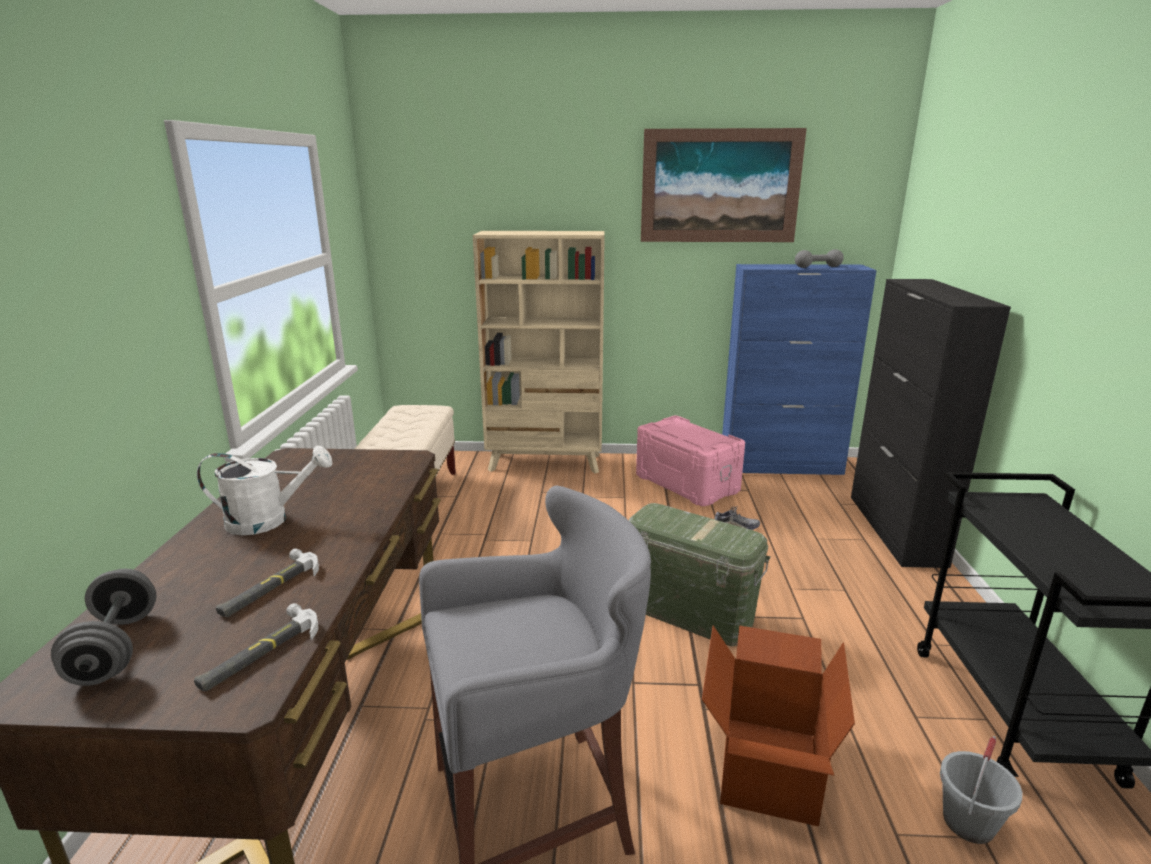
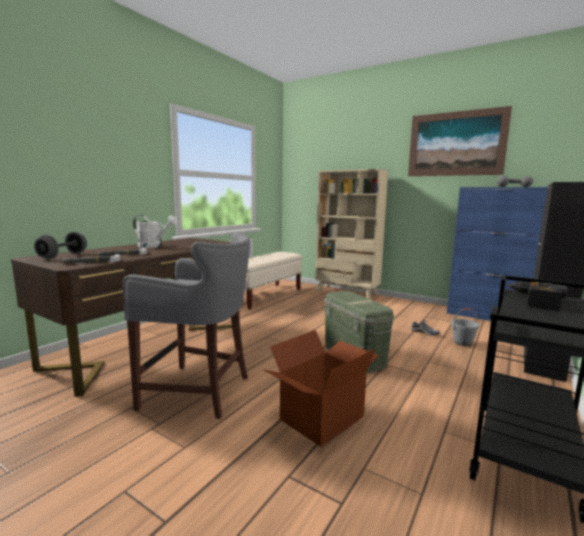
camera: 30 degrees right, 10 degrees down
(686, 483) = (415, 312): pink storage box -> none
(969, 823) = (420, 484): grey bucket -> grey bucket (462, 343)
(1014, 517) = (534, 301): none -> power drill

